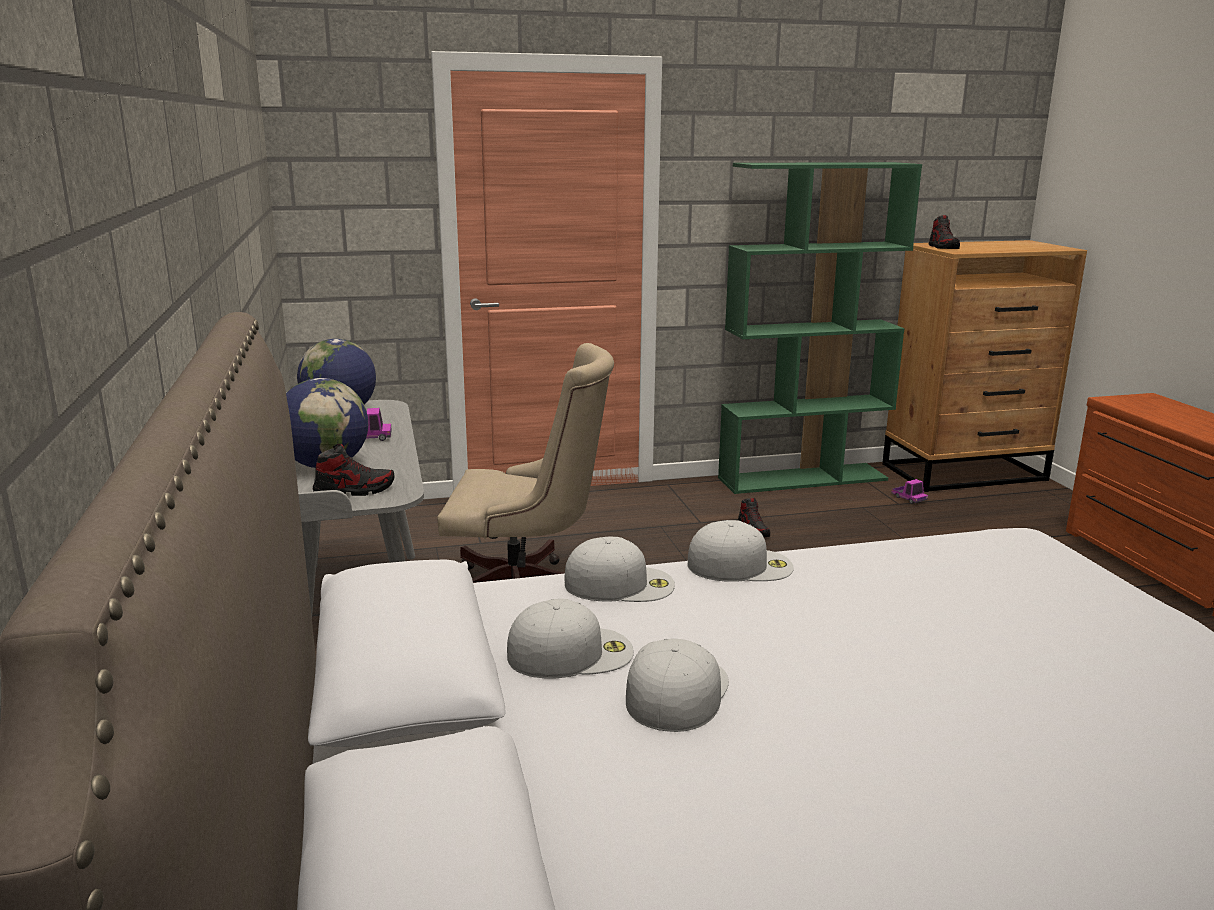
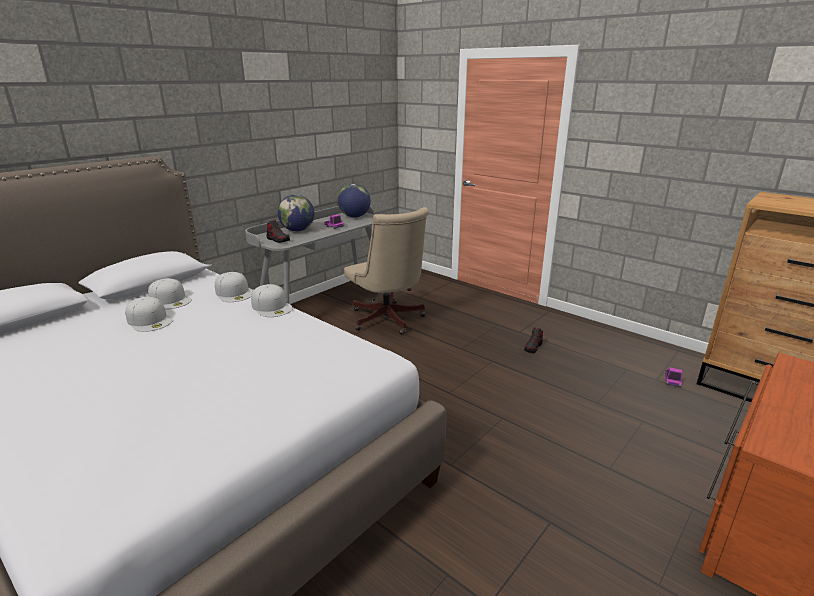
camera: 55 degrees right, 5 degrees up
(676, 691) = (150, 320): white cap -> white cap turned 60 degrees clockwise
(803, 478) = (631, 341): green bookcase -> none
(943, 247) = (769, 199): shoe -> none

